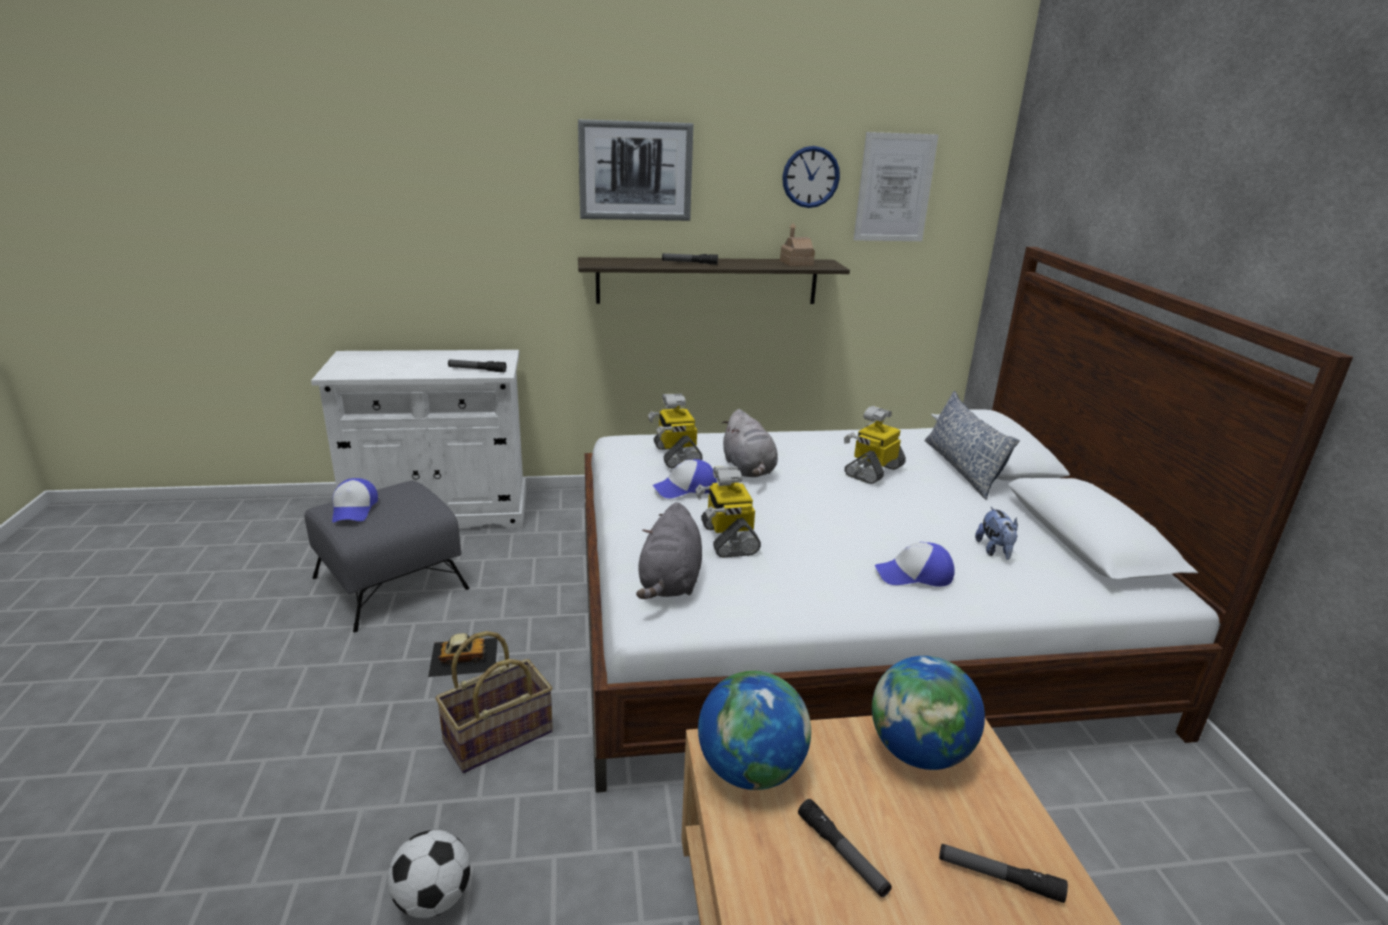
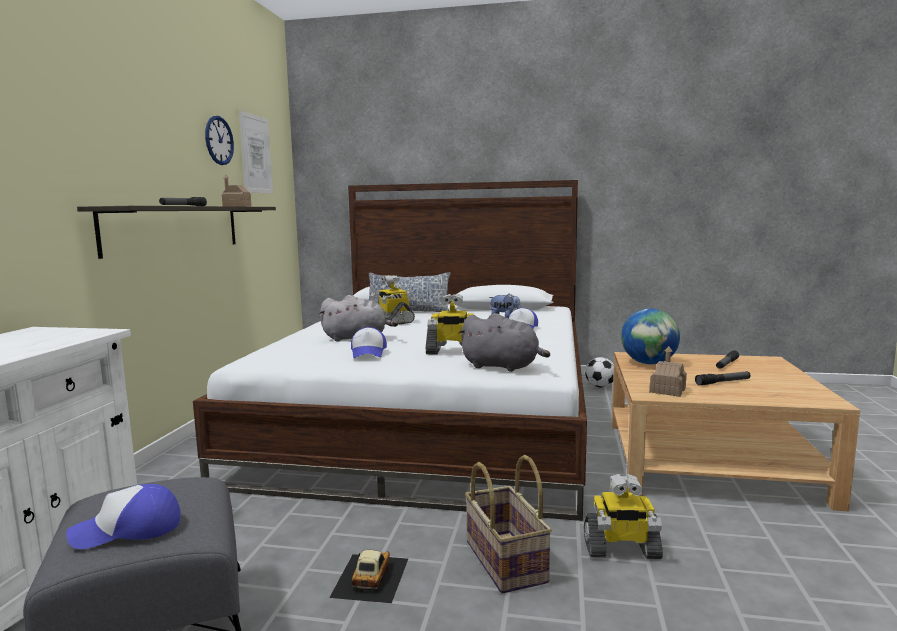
camera: 70 degrees left, 15 degrees down
(354, 509) = (128, 530): cap -> cap turned 150 degrees clockwise
(433, 899) = (691, 603): football -> football (600, 386)
(477, 370) = (67, 337): flashlight -> none
(635, 171) = (114, 118): picture -> none
(675, 455) = (308, 349): toy robot -> toy robot (621, 549)
(750, 770) = (667, 390): globe -> toy house

